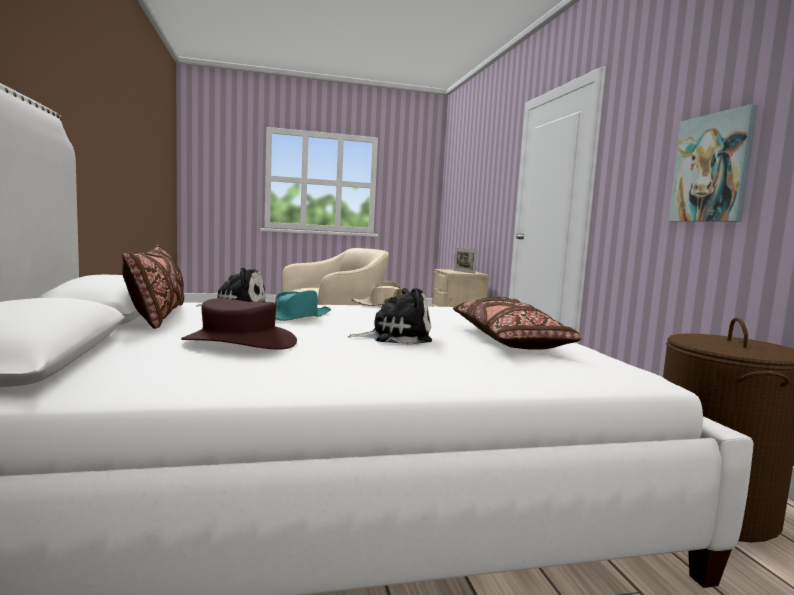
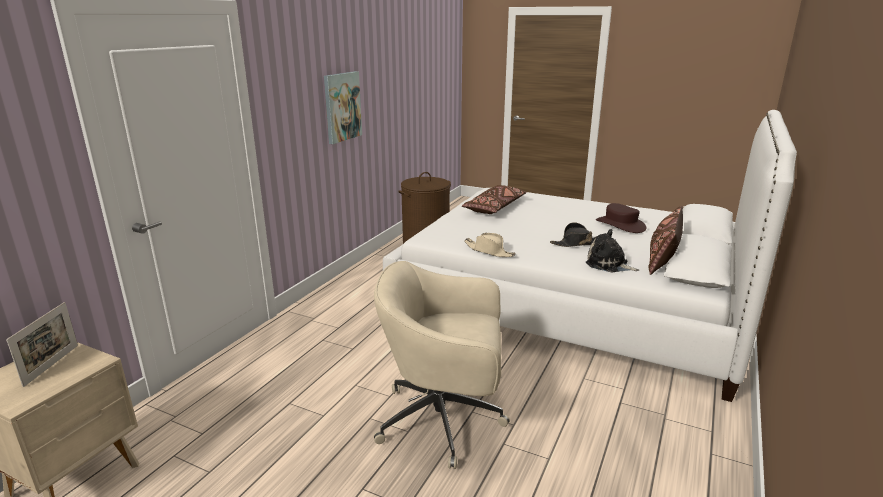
camera: 140 degrees left, 15 degrees up
(296, 317) = (576, 243): turquoise hat -> black hat
(396, 337) = (545, 217): plush toy -> none

